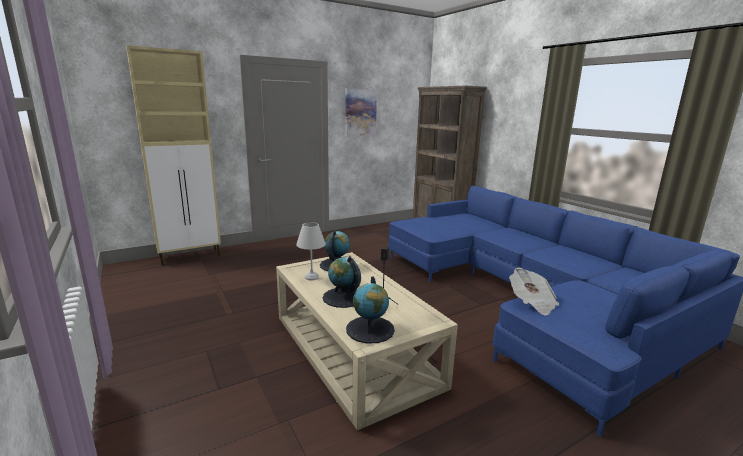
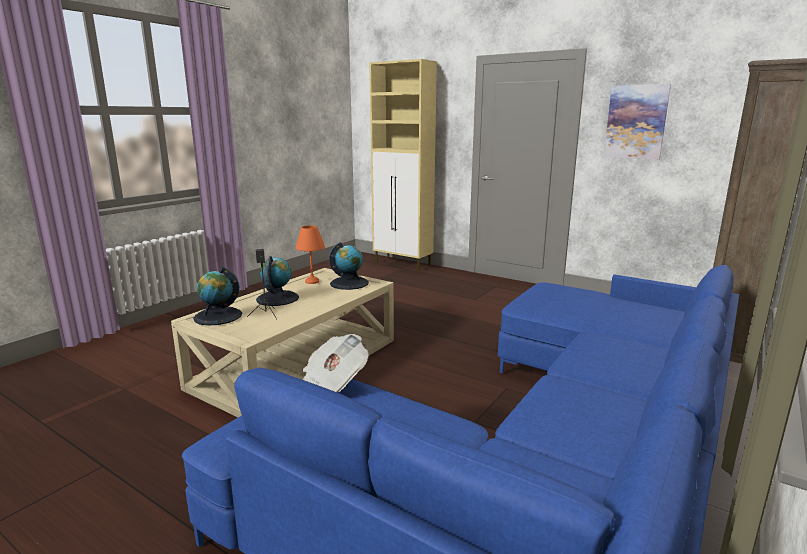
camera: 65 degrees right, 0 degrees up
(311, 277) = (311, 281): white table lamp -> orange table lamp

